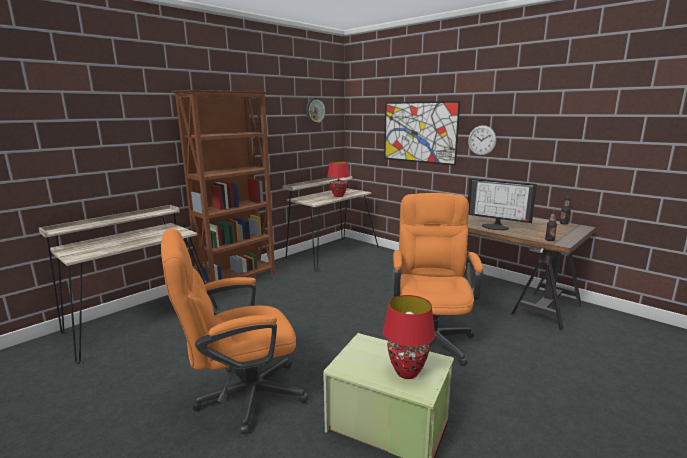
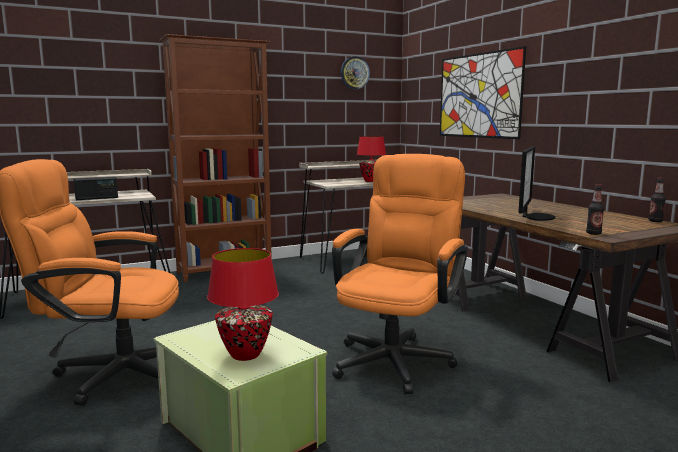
camera: 20 degrees right, 5 degrees down
(146, 240) = (97, 198): none -> radio
(482, 140) = (552, 100): wall clock -> none
(496, 226) = (535, 216): monitor -> monitor turned 120 degrees counterclockwise

